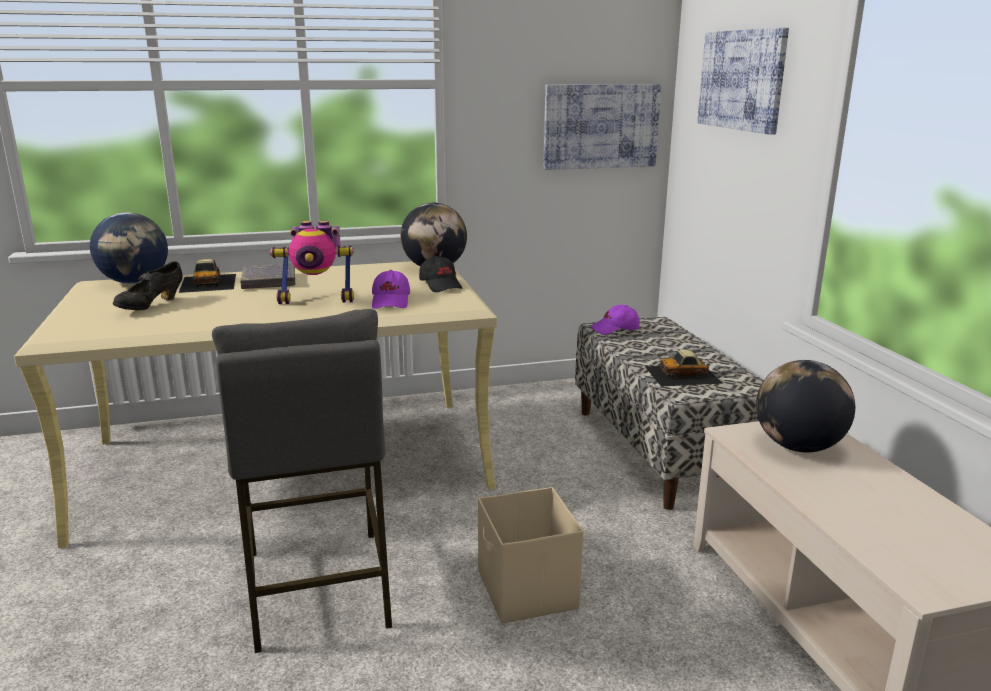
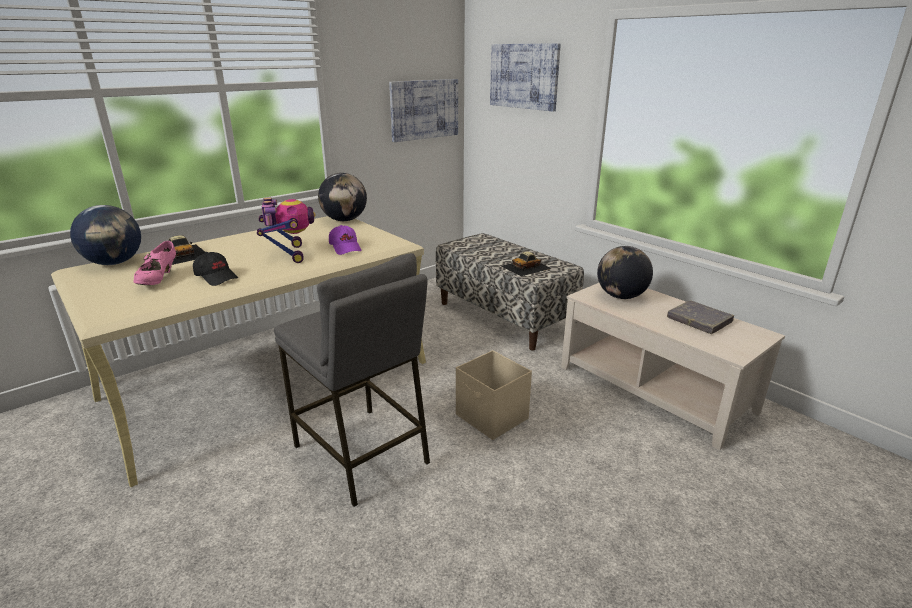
camera: 25 degrees left, 5 degrees up
(151, 306) = (158, 280): black shoe -> pink shoe
(269, 281) = (232, 246): grey book -> grey book (699, 320)
(317, 300) = (289, 254): toy robot -> toy robot turned 75 degrees counterclockwise
(441, 285) = (365, 231): black cap -> black cap (216, 277)
(615, 329) = (462, 245): purple cap -> none

